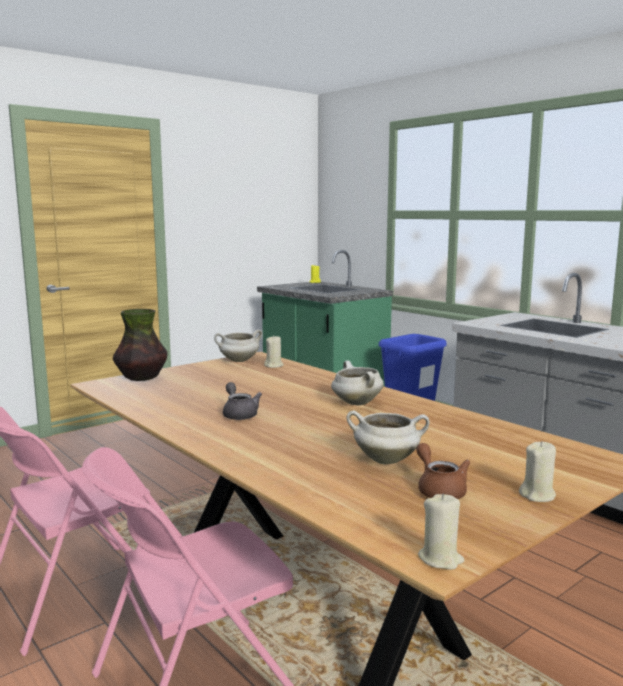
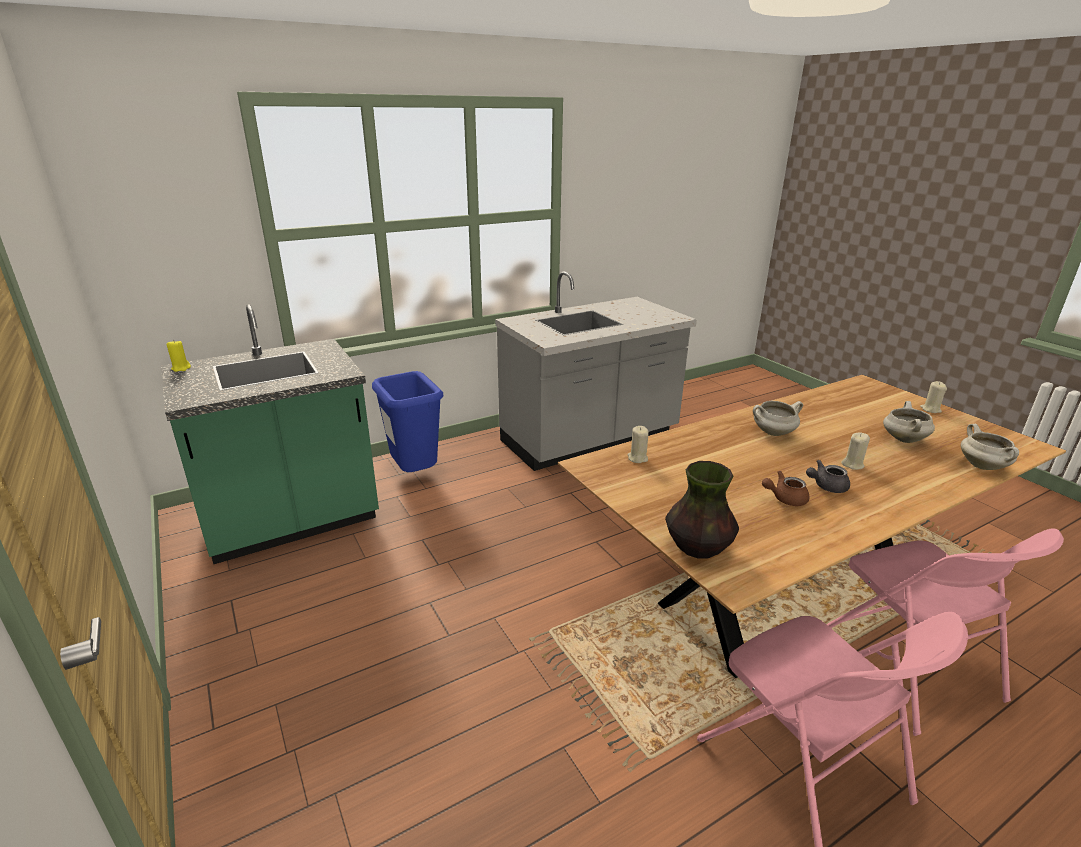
camera: 80 degrees left, 15 degrees up
(238, 361) = (610, 478): white cooking pot -> white cooking pot (983, 466)
(439, 490) = (942, 431): brown teapot -> brown teapot (784, 499)
(440, 559) = (1031, 445): beige candle -> beige candle (852, 464)

